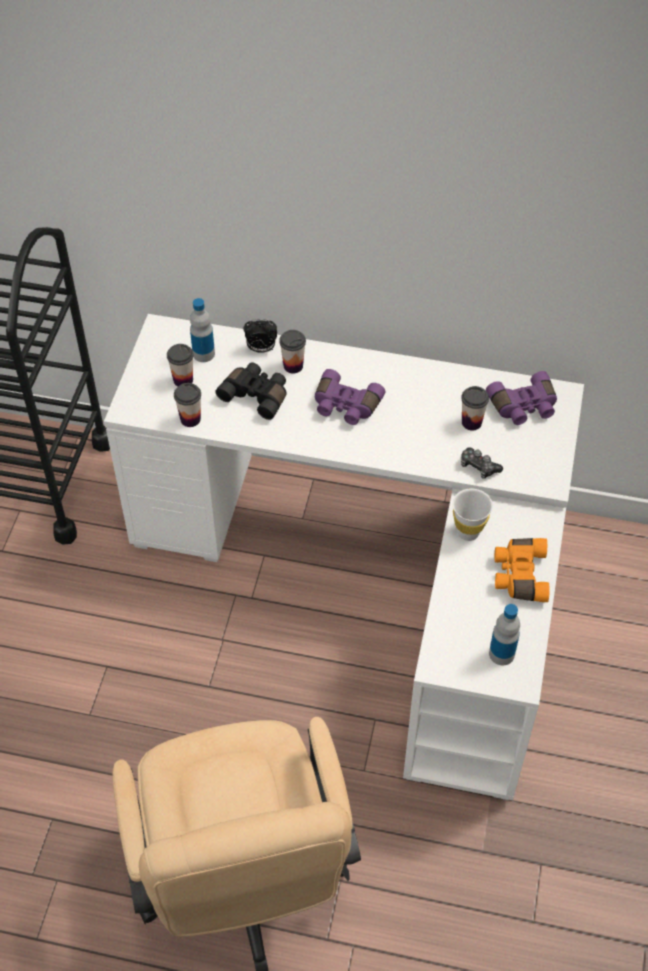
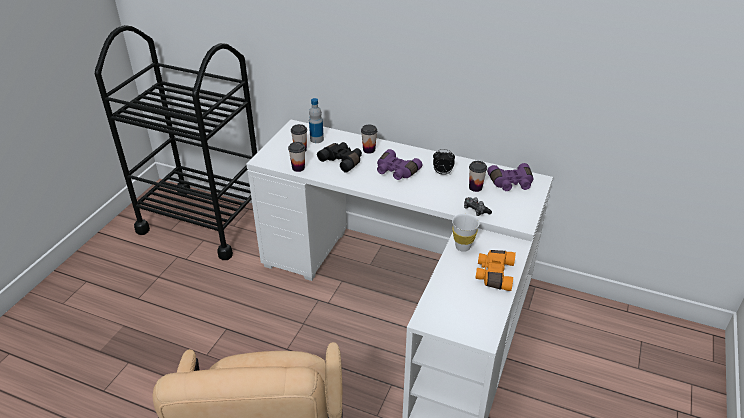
camera: 10 degrees right, 15 degrees down
(261, 349) = (352, 140): alarm clock -> alarm clock (442, 173)
(501, 654) = (473, 318): bottle -> none

